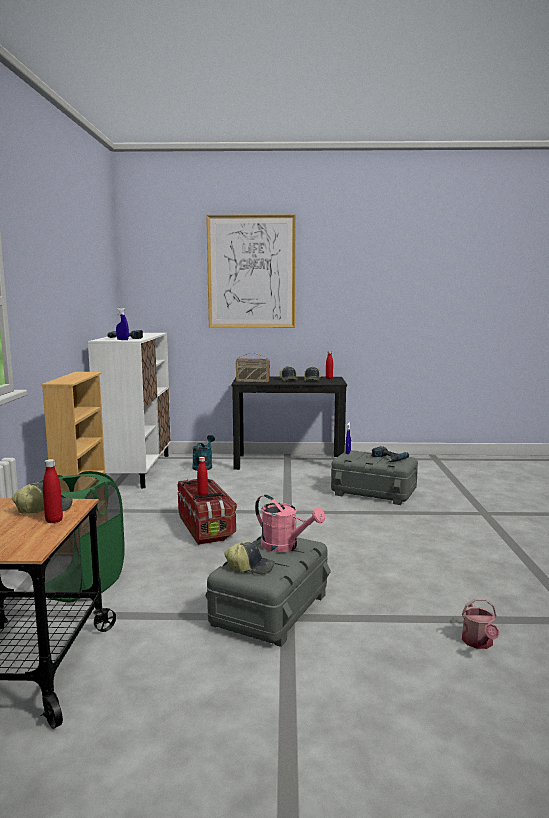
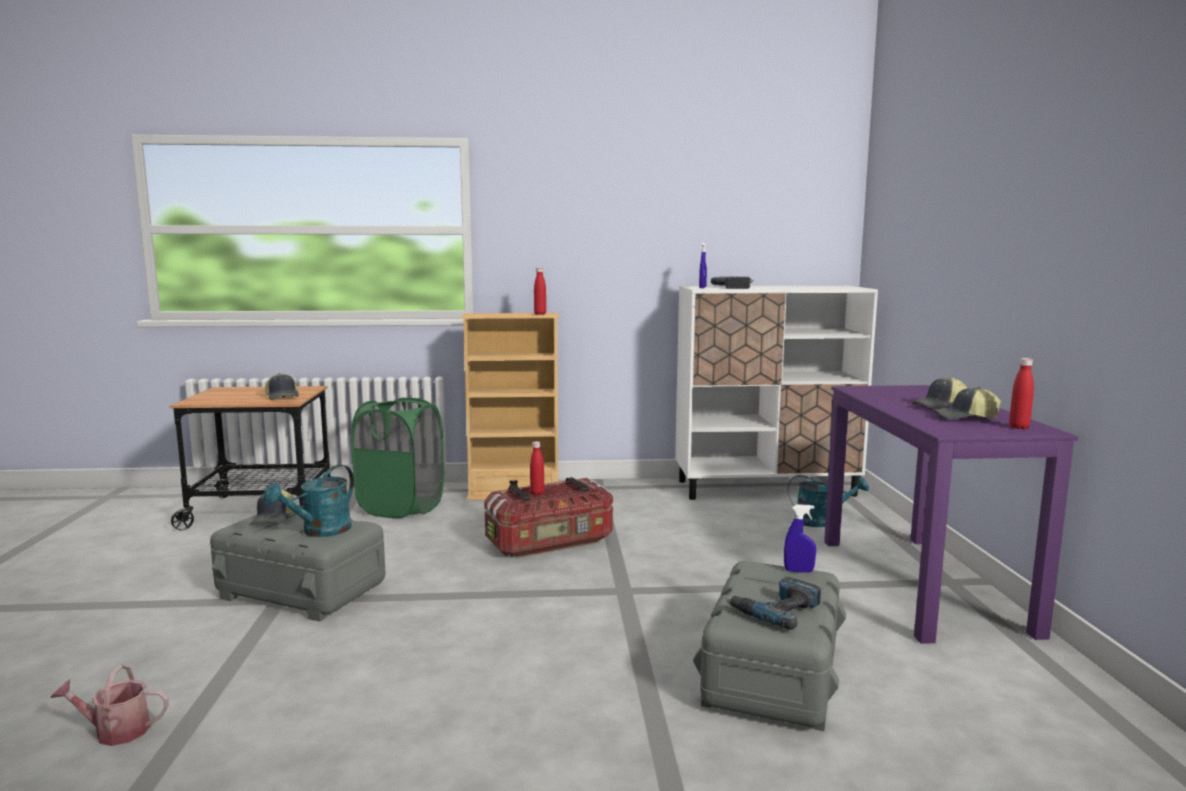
camera: 85 degrees right, 0 degrees up
(54, 520) = (251, 400): red bottle -> red bottle (540, 314)
(251, 272) = (980, 170): picture -> none
(252, 381) = (873, 392): radio -> none
(285, 546) = (320, 532): pink watering can -> turquoise watering can
(289, 462) = (921, 584): black desk -> purple desk

